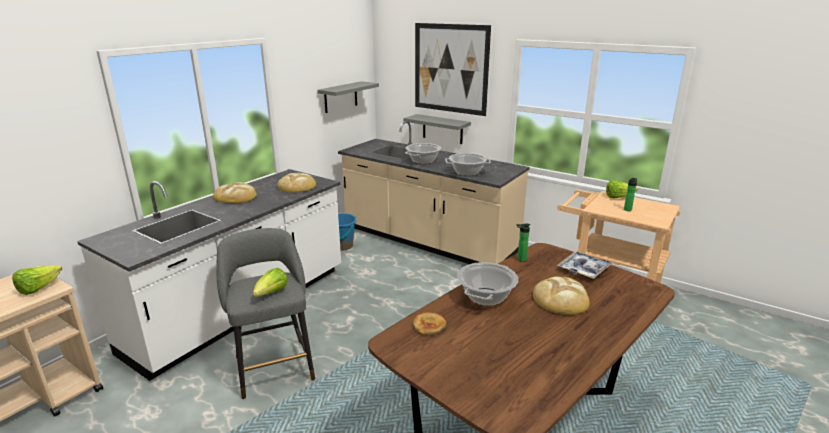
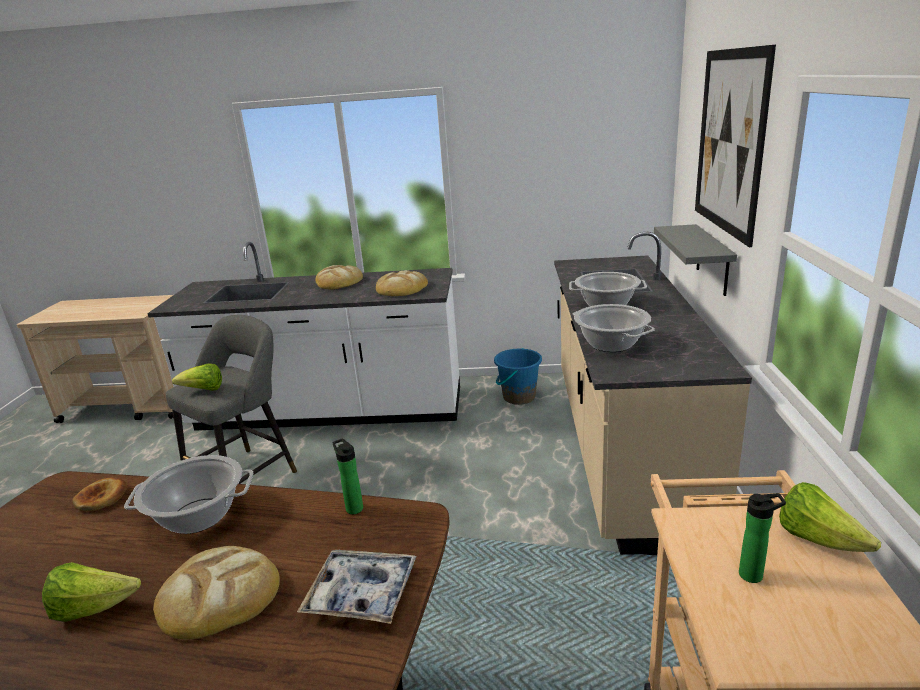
camera: 60 degrees right, 0 degrees up
(39, 288) = (137, 310): lettuce -> lettuce (94, 608)
(340, 97) = (586, 179): grey shelf -> none

